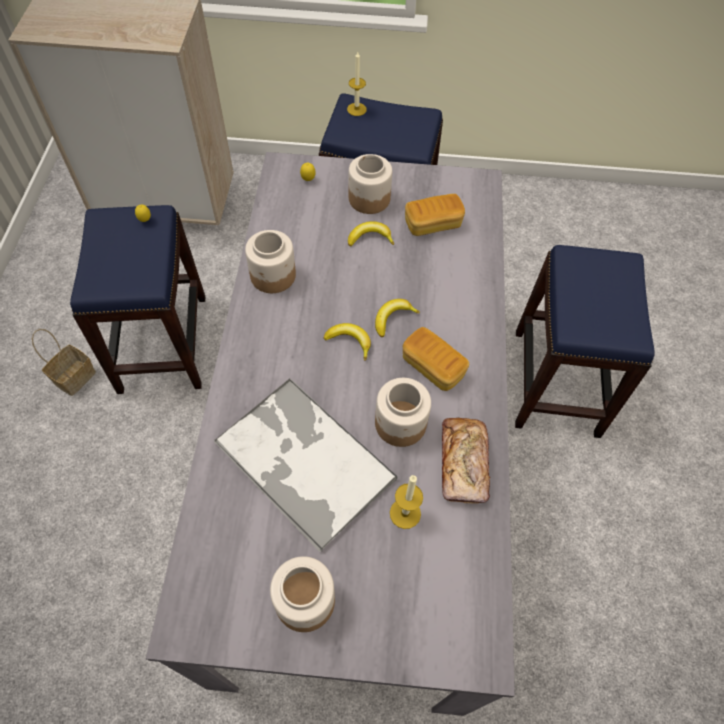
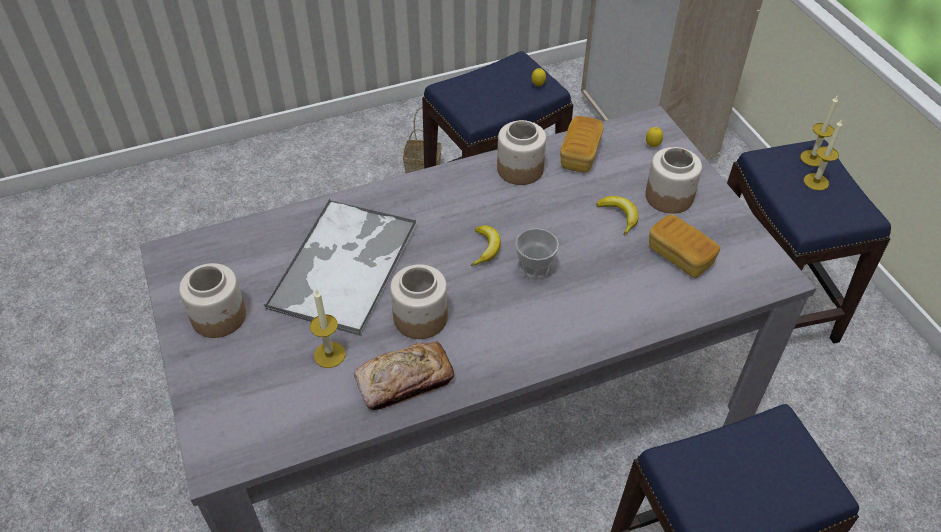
camera: 65 degrees right, 10 degrees down
(379, 121) = (816, 182): none -> candle
(392, 318) = (534, 269): banana -> cup
(432, 367) = (499, 320): bread -> bread (580, 155)

